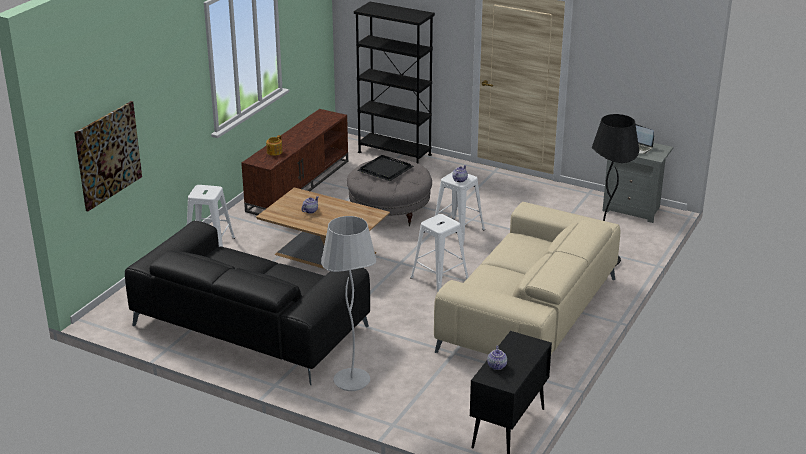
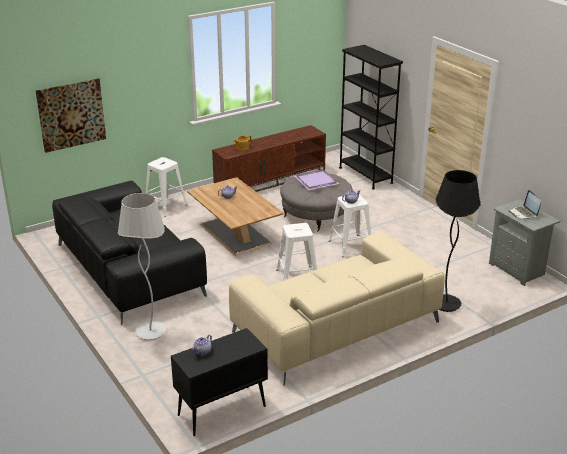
camera: 30 degrees right, 0 degrees up
(386, 169) = (317, 181): black tray -> purple tray

